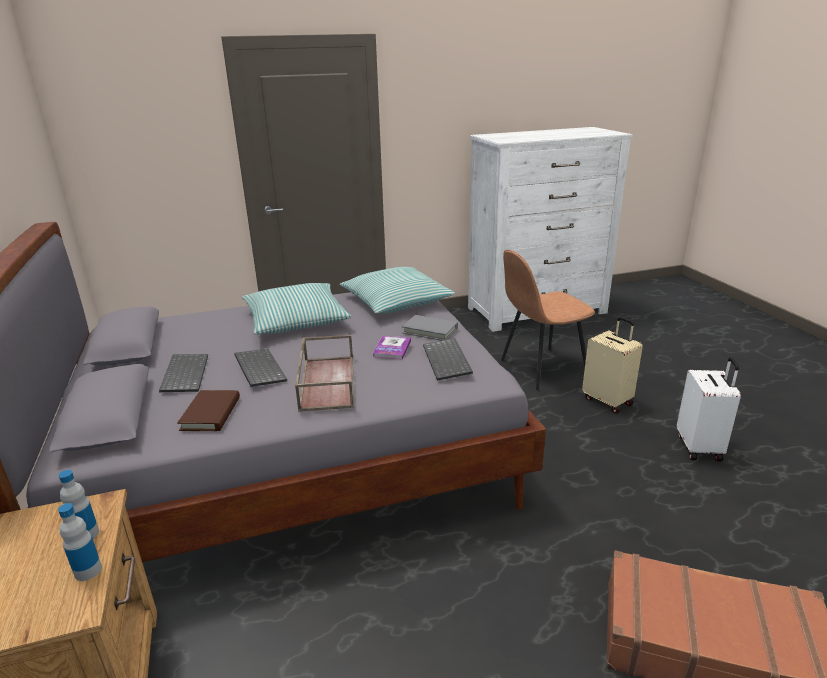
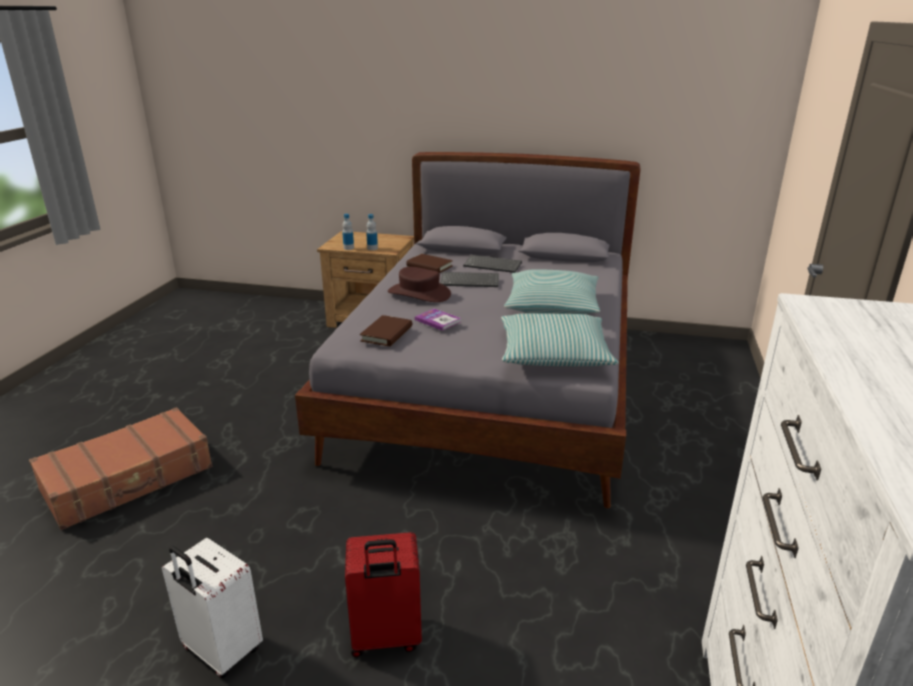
camera: 120 degrees right, 0 degrees up
(326, 382) = (419, 293): brown tray -> brown hat
(430, 330) = (458, 348): grey book -> none
(448, 361) = (386, 334): keyboard -> brown book
(541, 369) = (525, 623): brown chair -> none
(608, 401) = (385, 638): beige suitcase -> red suitcase

